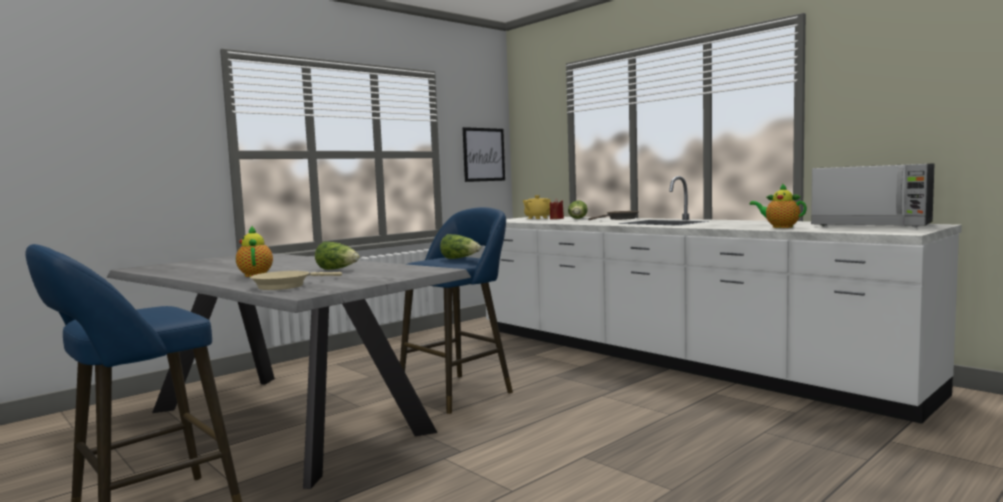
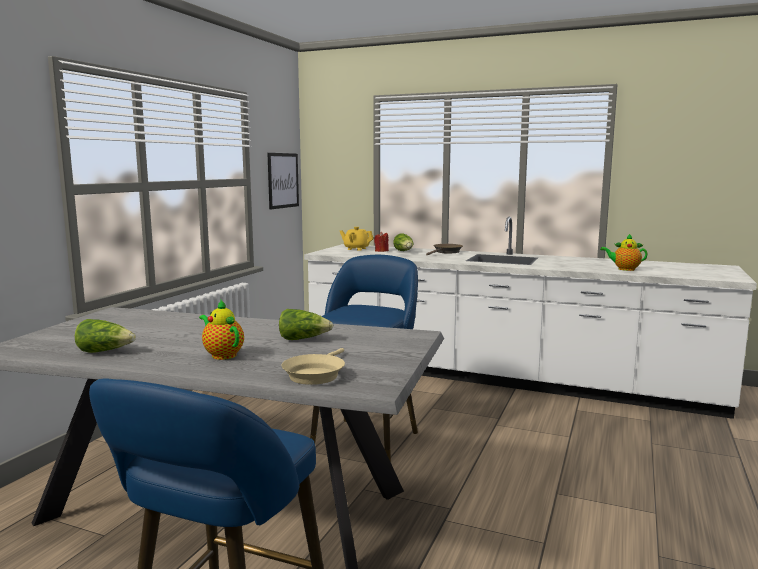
camera: 25 degrees left, 5 degrees up
(460, 258) = (378, 310): lettuce -> lettuce (105, 351)
(871, 225) = (684, 267): microwave -> none

